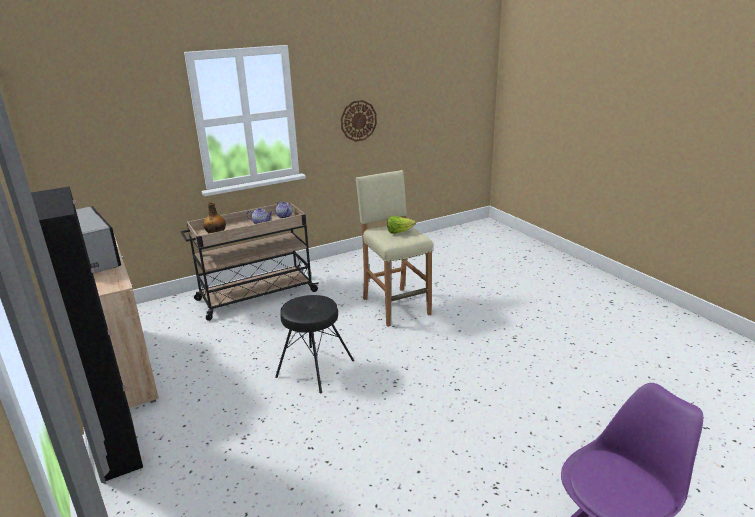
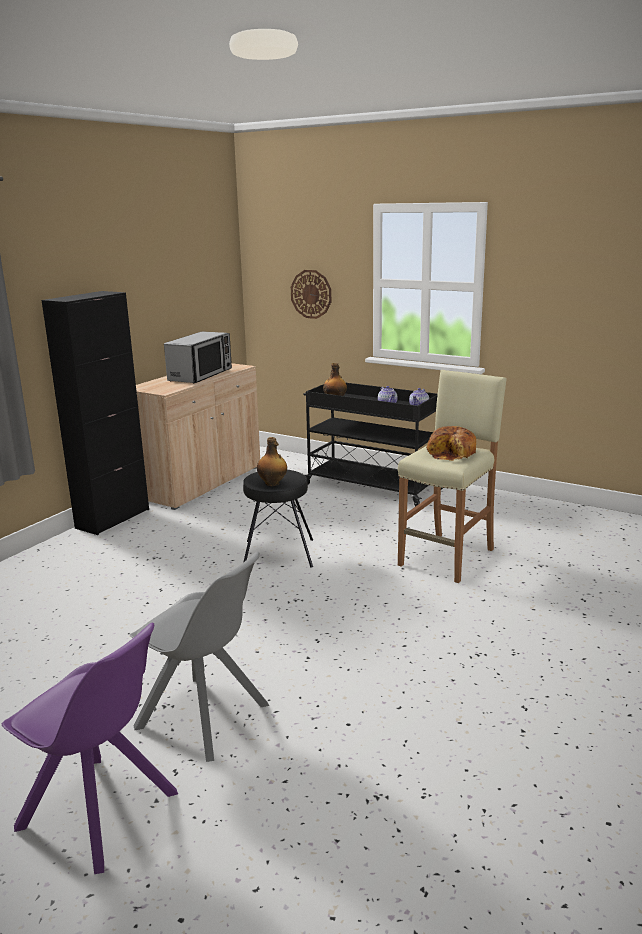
camera: 60 degrees right, 5 degrees down
(255, 296) = (370, 487): beige cart -> black cart
(321, 310) = (272, 484): none -> bottle
(358, 120) = (574, 315): wall clock -> wall clock (311, 294)
(399, 232) = (452, 453): lettuce -> bread
(522, 468) = (205, 718): none -> grey chair

